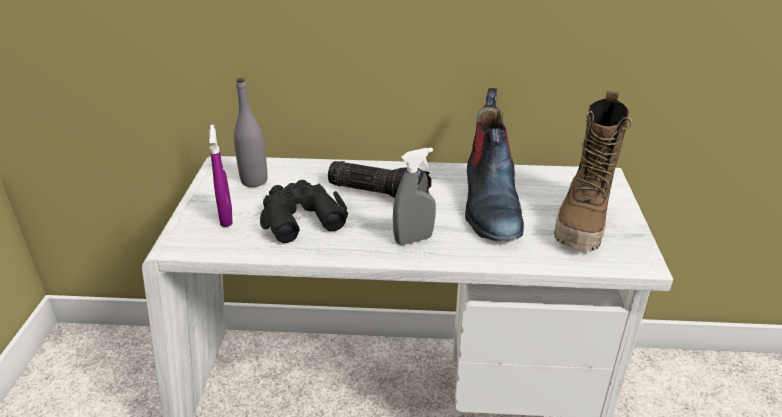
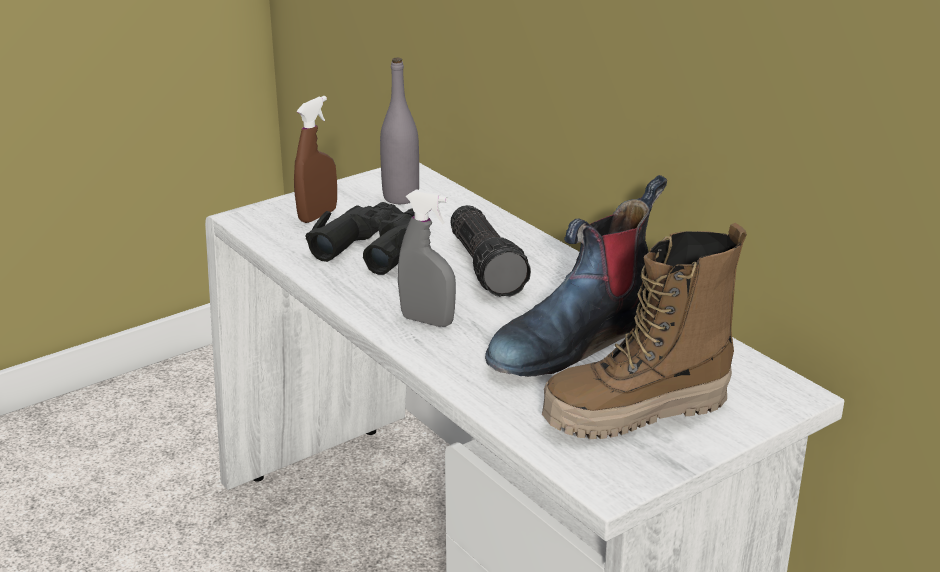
camera: 50 degrees right, 5 degrees down
(226, 218) = (317, 215): purple spray bottle -> brown spray bottle

